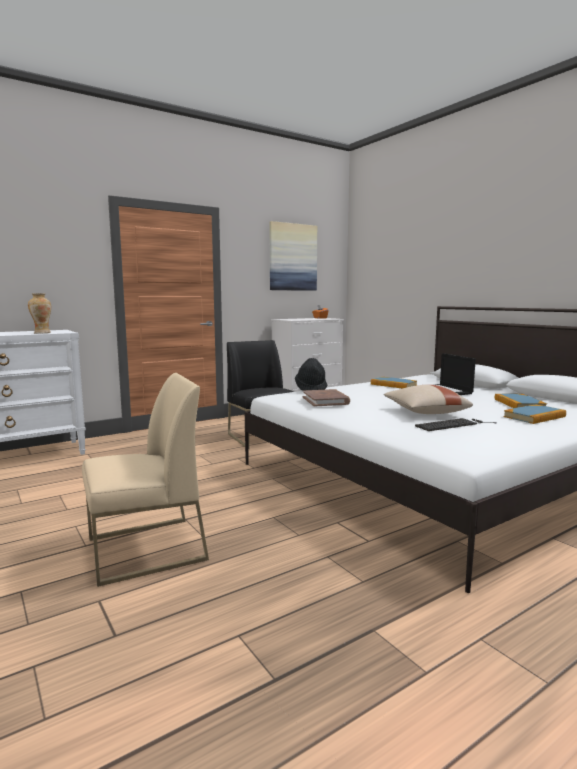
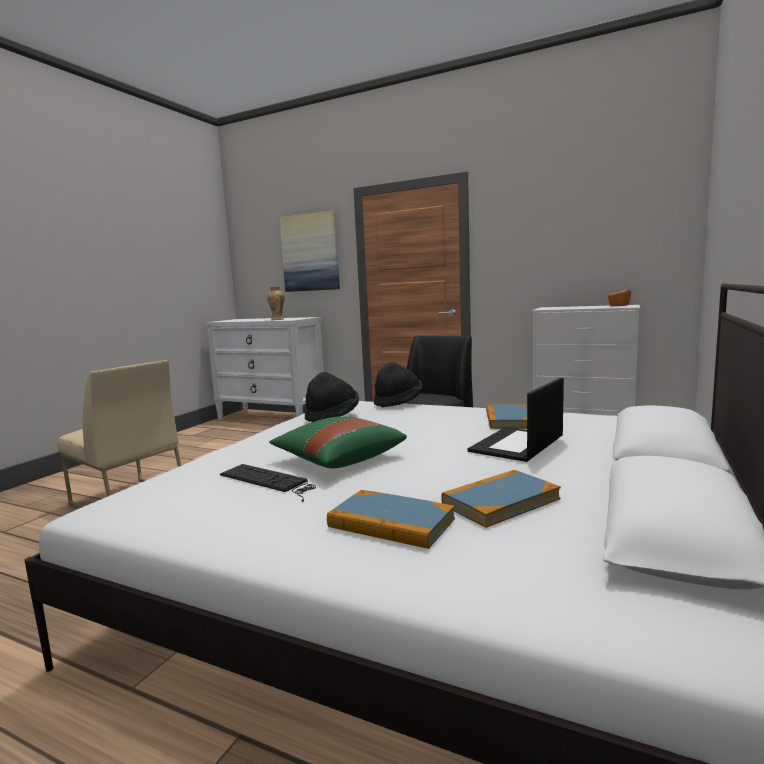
camera: 60 degrees right, 0 degrees up
(292, 257) = (583, 216): picture -> picture (310, 253)
(325, 400) = (332, 416): brown book -> black hat
(425, 412) = (338, 459): beige pillow -> green pillow

